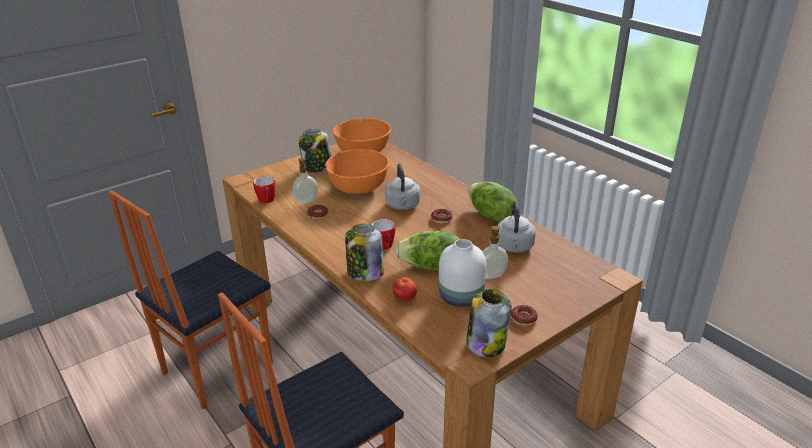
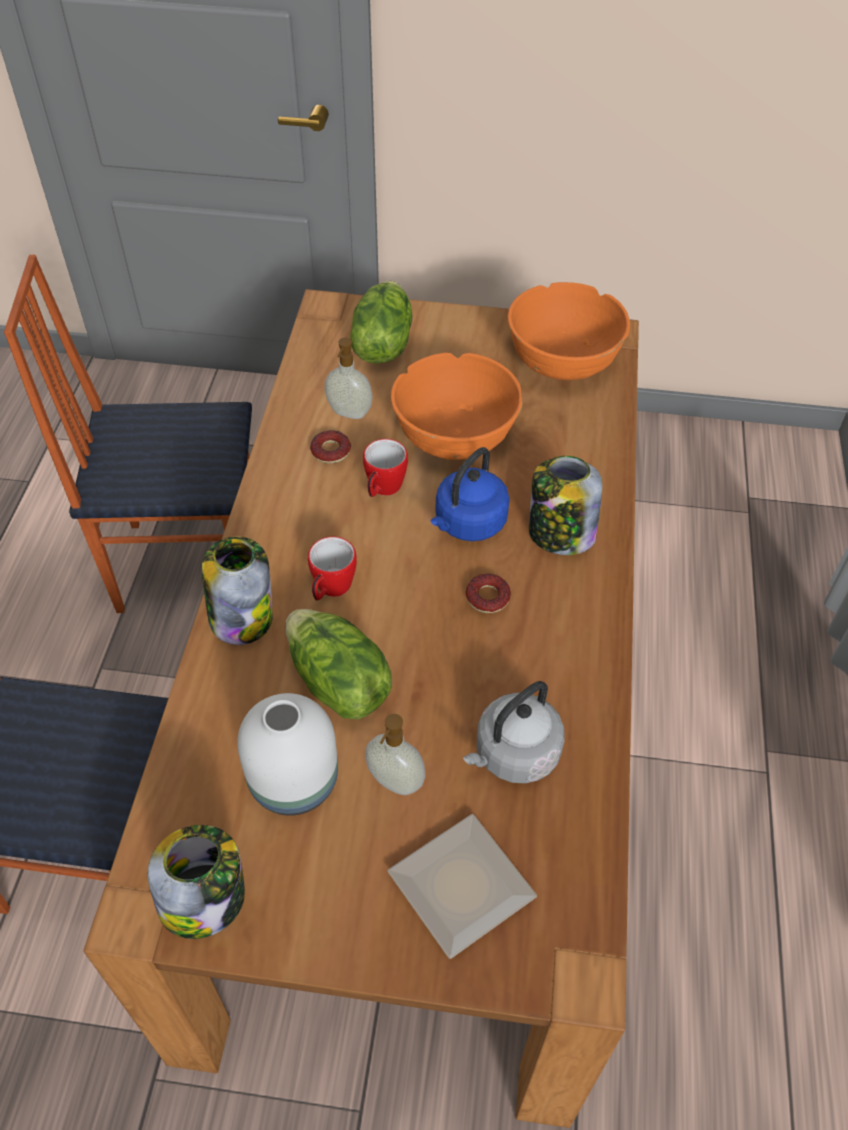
camera: 45 degrees right, 20 degrees up
(267, 201) = (303, 375): mug -> mug (382, 489)
(317, 168) = (453, 350): jar -> jar (560, 534)
(403, 206) = (468, 524): grey kettle -> blue kettle
(404, 298) = (224, 711): tomato -> none
(490, 215) = (574, 653): lettuce -> lettuce (381, 344)
(523, 318) = (319, 908): donut -> none
(555, 283) = (466, 888): none -> plate

